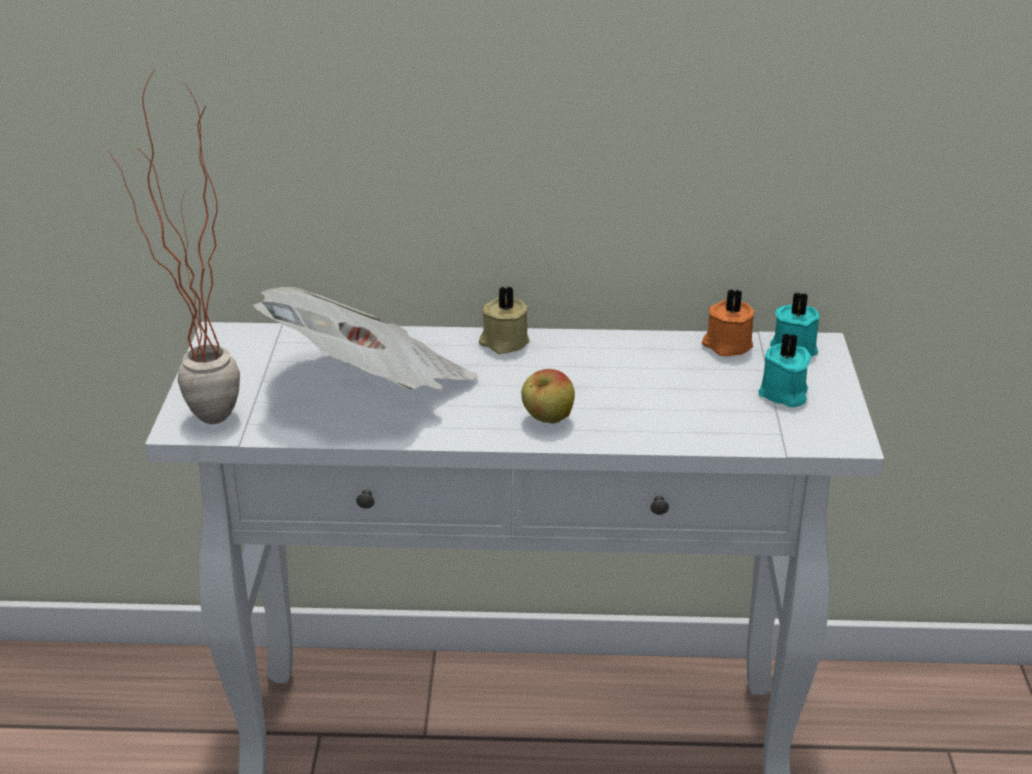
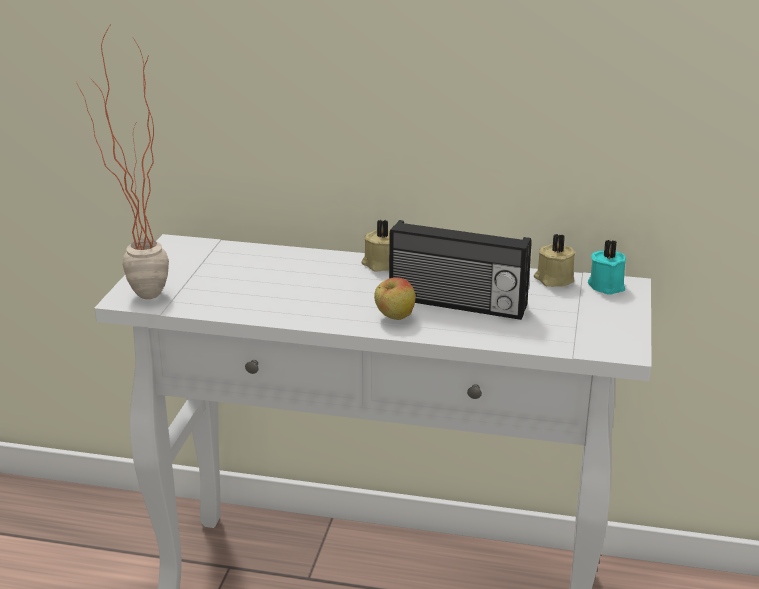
camera: 10 degrees right, 5 degrees down
(372, 388) = (271, 286): newspaper -> none
(619, 393) = (457, 304): none -> radio
(726, 345) = (553, 279): orange candle -> beige candle
(783, 394) = (586, 316): turquoise candle -> none

